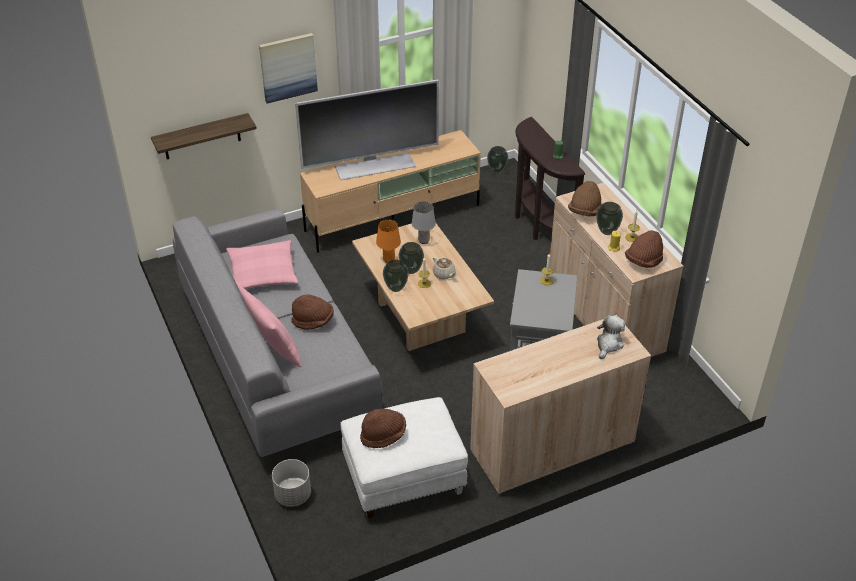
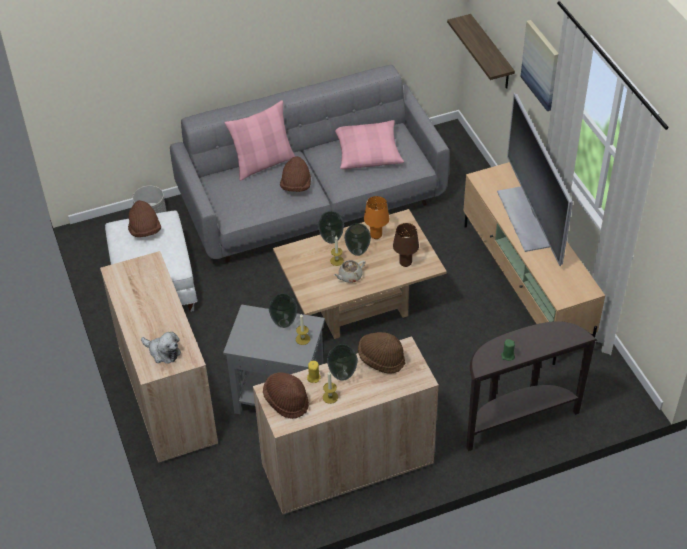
camera: 95 degrees right, 5 degrees up
(424, 241) = (405, 263): grey table lamp -> brown table lamp
(496, 171) = (625, 388): vase -> vase (283, 323)

